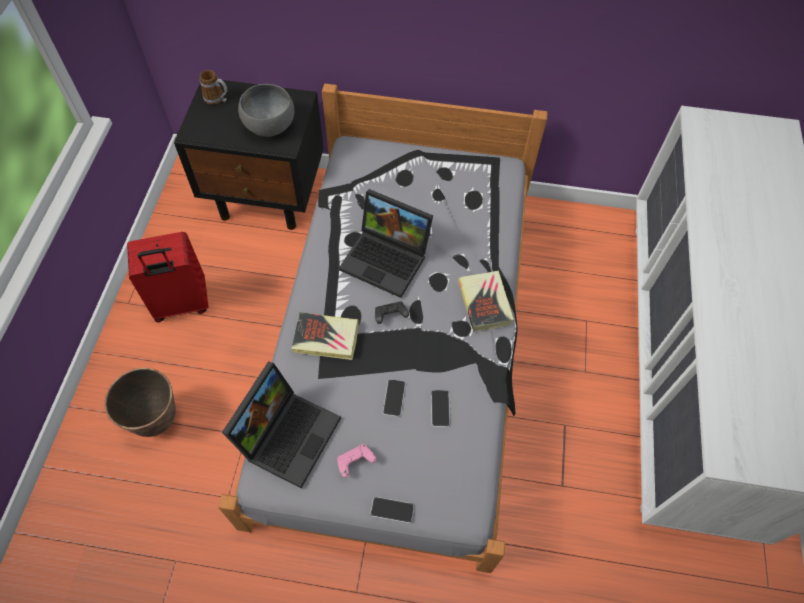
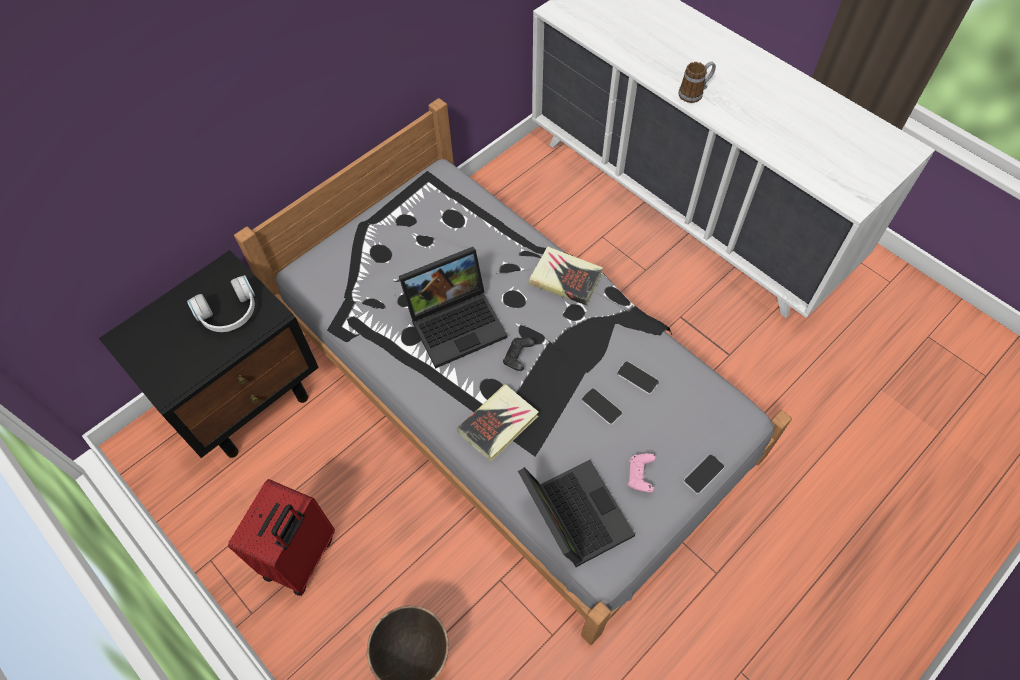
camera: 50 degrees left, 0 degrees up
(217, 99) = (146, 341): mug -> mug (694, 93)
(269, 125) = (230, 314): grey bowl -> white headphones

